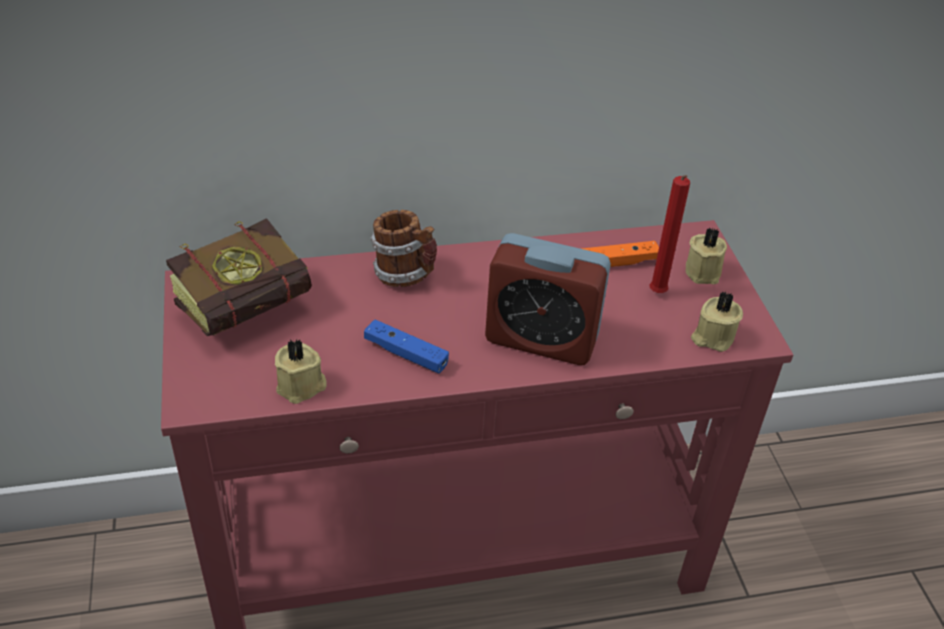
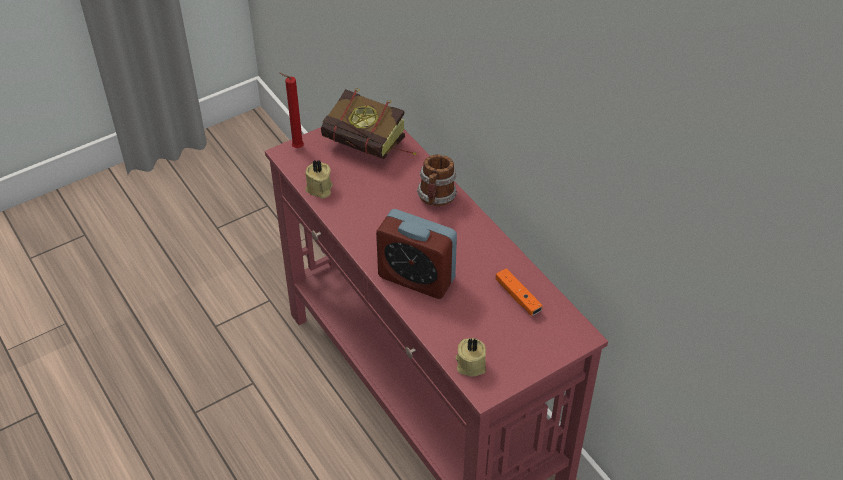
camera: 70 degrees right, 5 degrees up
(406, 354) = (368, 221): blue game controller -> none
(541, 339) = (416, 277): alarm clock -> alarm clock turned 60 degrees counterclockwise
(657, 295) = (496, 325): red candle -> red candle (296, 148)
(704, 271) = (539, 346): beige candle -> none

